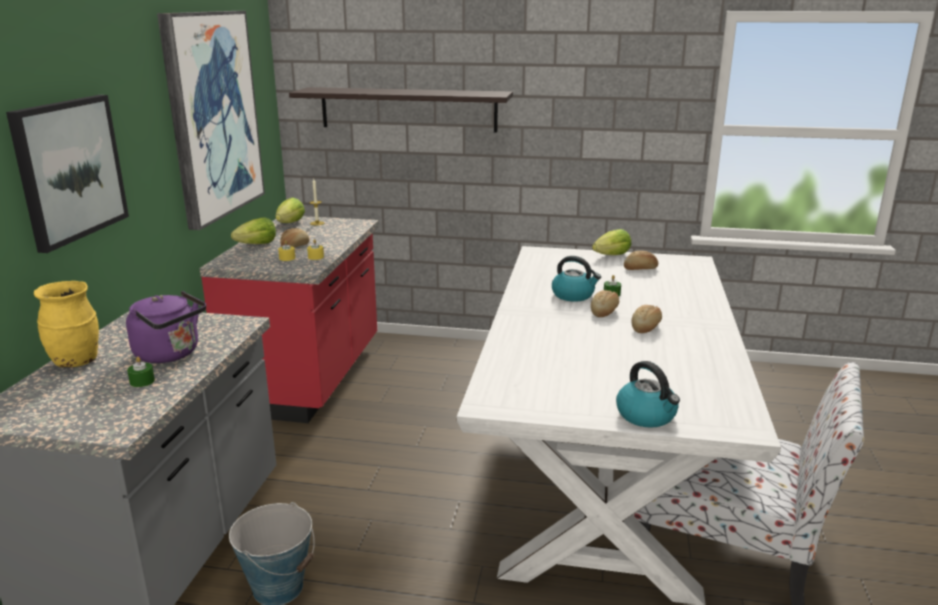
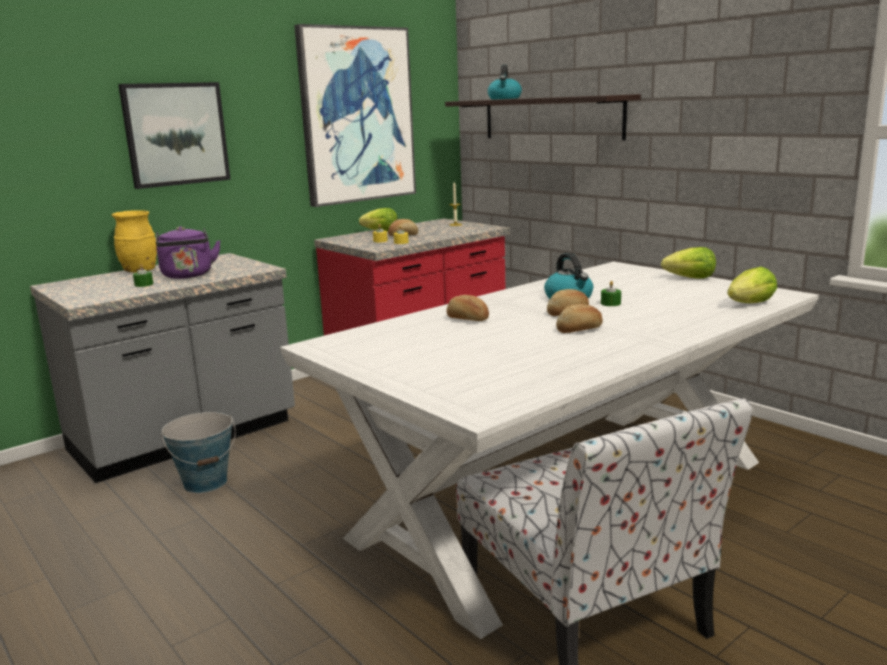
camera: 40 degrees right, 5 degrees down
(290, 223) = (436, 223): lettuce -> lettuce (751, 304)
(640, 269) = (695, 291): bread -> bread (467, 319)
(647, 416) = (414, 381): kettle -> kettle (504, 99)

